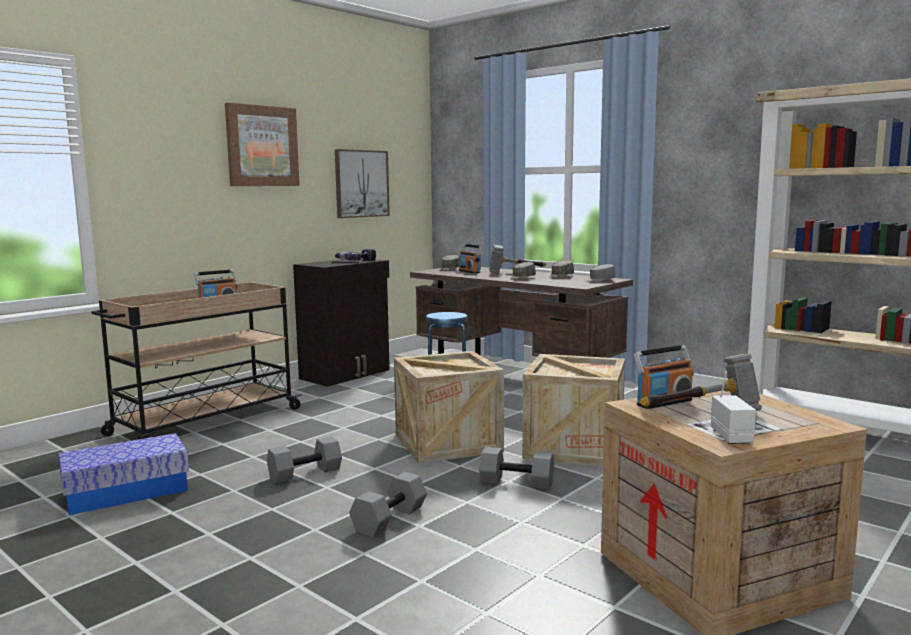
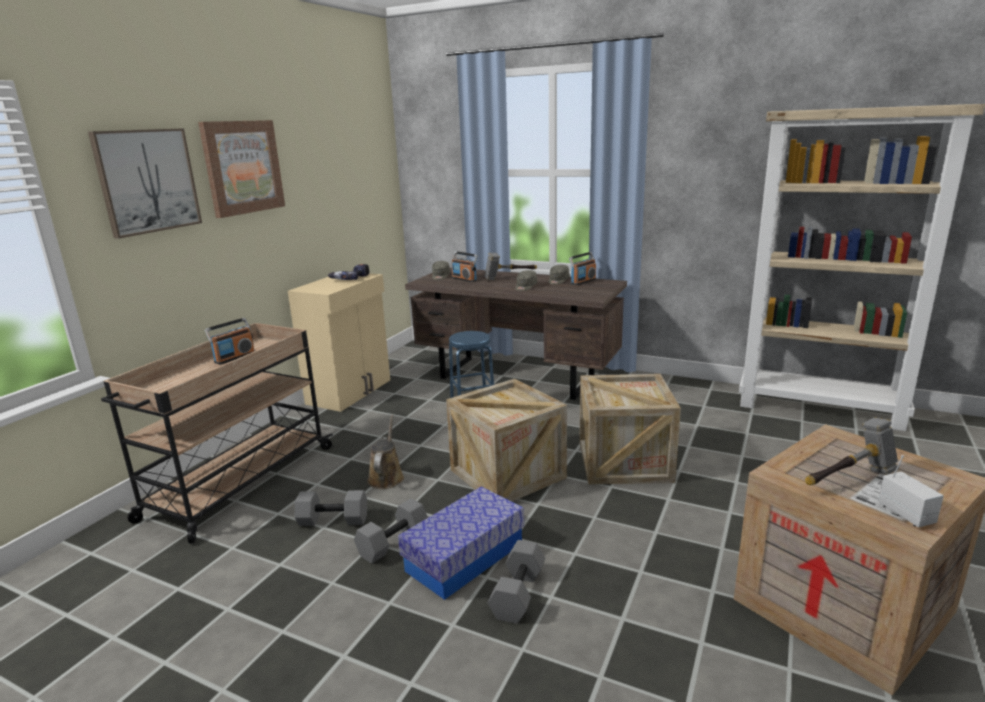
camera: 15 degrees left, 10 degrees up
(127, 492) = (211, 609): storage box -> storage box (465, 557)
(333, 432) = (386, 477): none -> brown watering can
(346, 374) = (351, 391): black cabinet -> beige cabinet
(361, 183) = (340, 193): picture -> picture (147, 181)
(516, 482) = (603, 518): grey dumbbell -> grey dumbbell (332, 521)
(599, 280) = (601, 286): grey cap -> none
(663, 402) = (799, 465): radio -> radio (583, 281)

